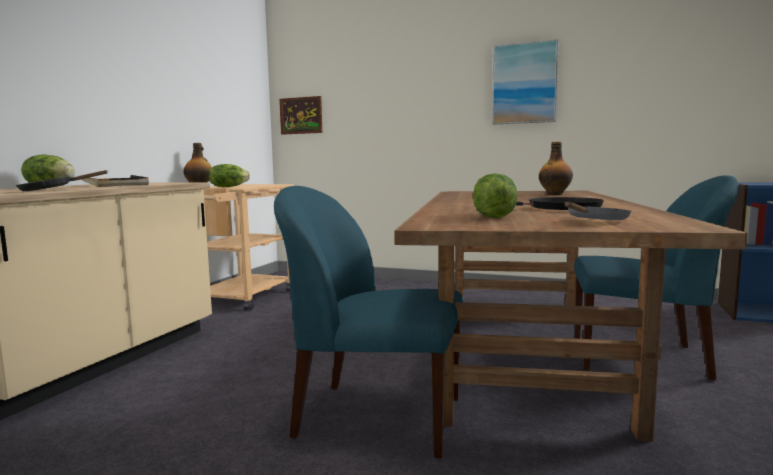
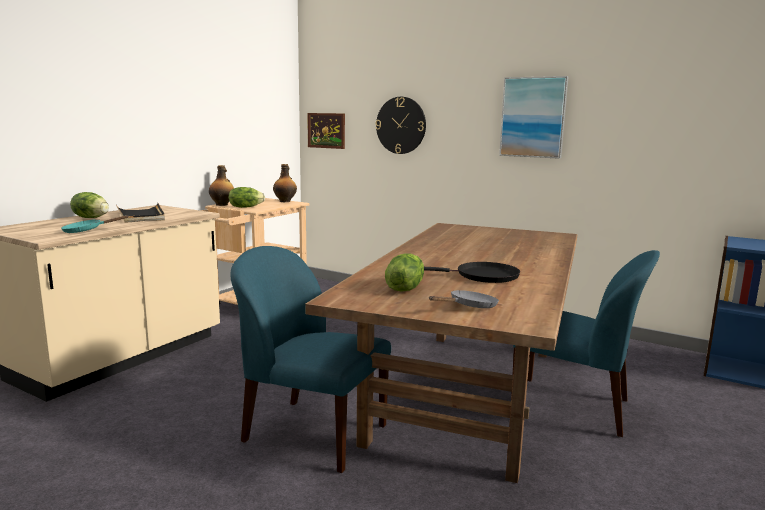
camera: 10 degrees right, 5 degrees up
(52, 190) = (87, 231): black frying pan -> turquoise frying pan
(383, 103) = (401, 125): none -> wall clock
(555, 194) = (528, 242): bottle -> bottle (285, 201)

